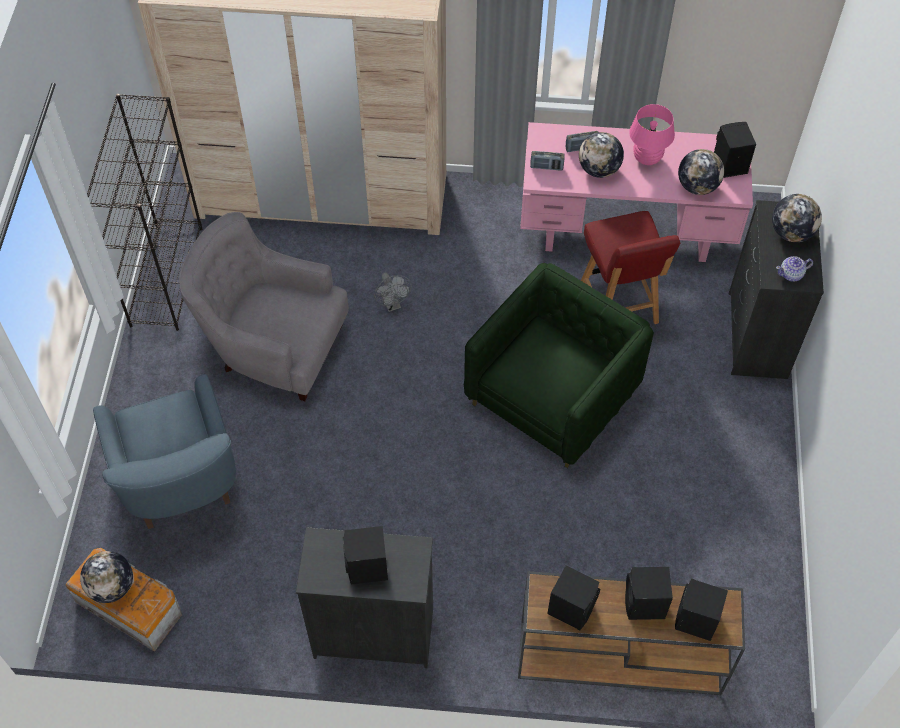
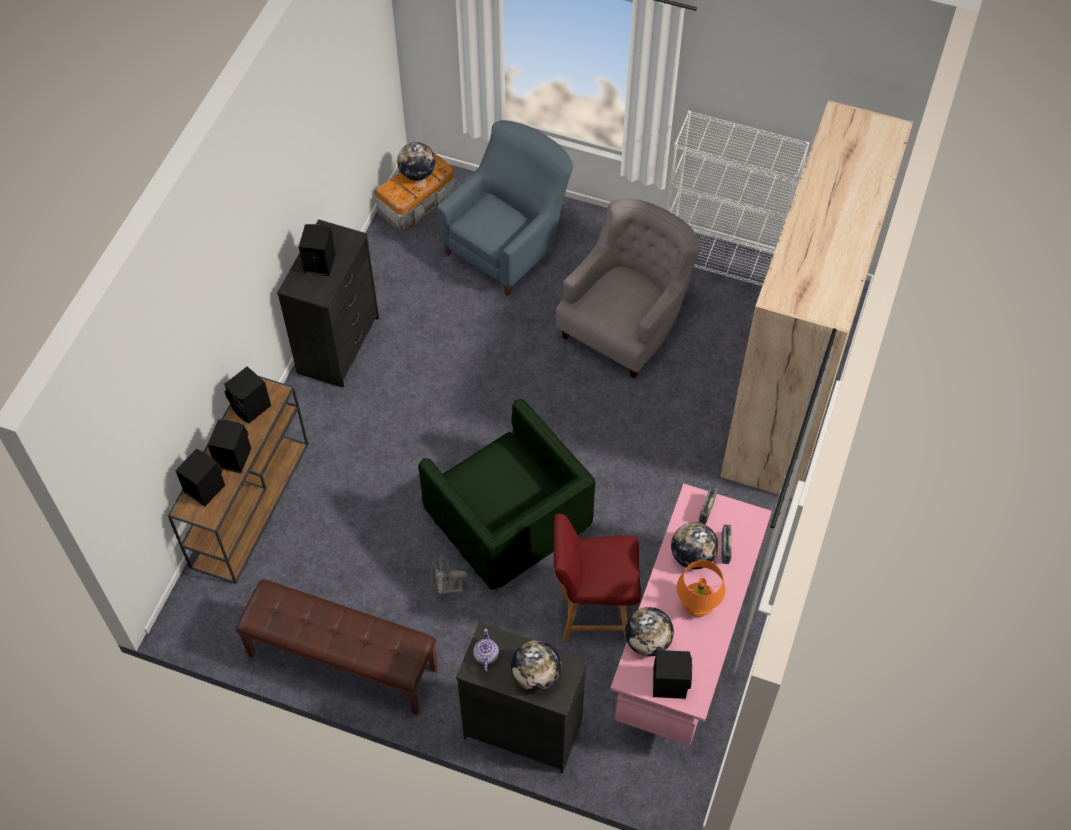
camera: 105 degrees right, 0 degrees up
(166, 275) = (723, 260): black bookcase -> white bookcase
(180, 486) = (508, 245): blue armchair -> blue armchair turned 135 degrees clockwise
(392, 304) = (646, 421): grey fan -> grey fan (447, 589)
(647, 158) = (697, 606): pink table lamp -> orange table lamp
(760, 504) = (342, 662): none -> brown bench

